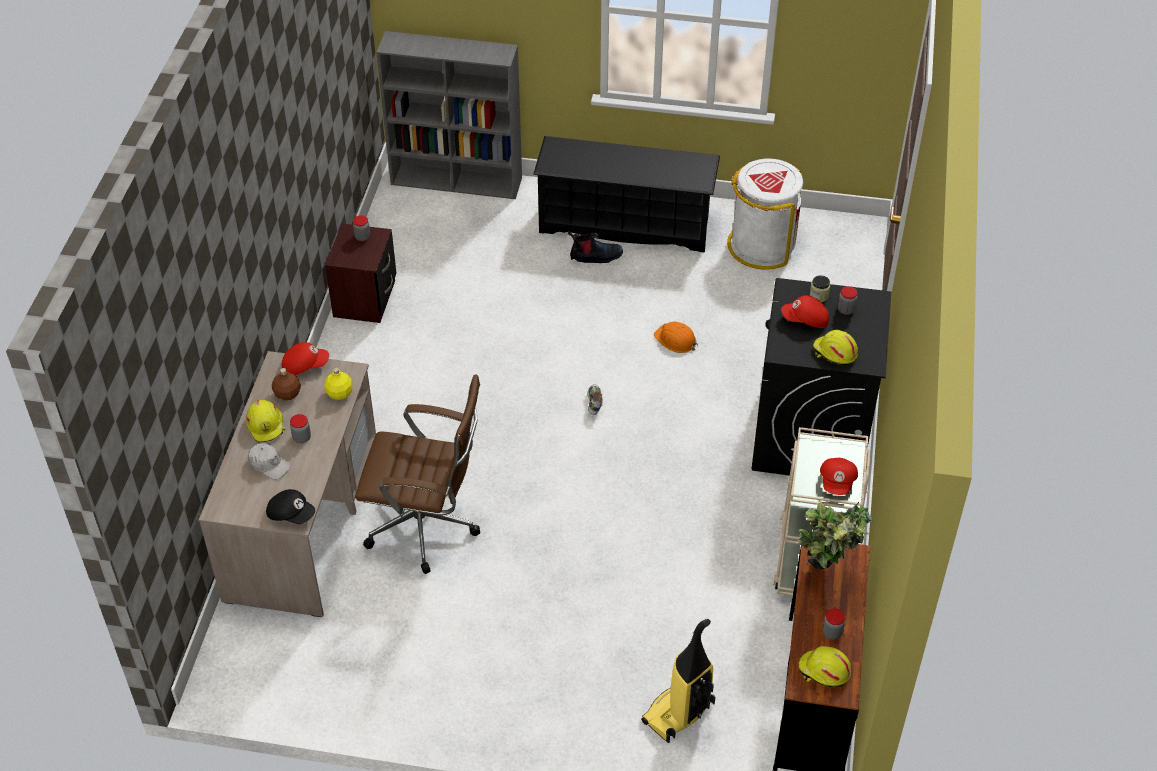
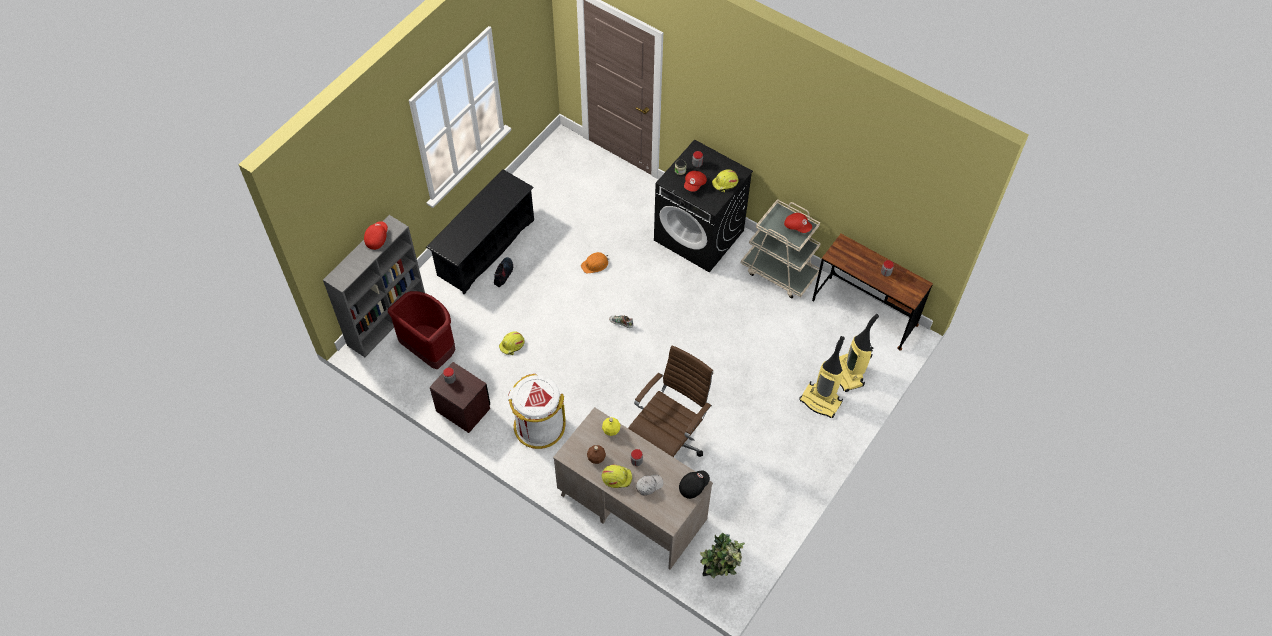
camera: 65 degrees left, 10 degrees up
(305, 365) = (577, 441): red cap -> red cap (377, 238)
(434, 235) = (430, 350): none -> red trash can
(606, 694) = (821, 401): none -> vacuum cleaner
(762, 245) = (546, 190): white trash can -> white trash can (539, 426)
(824, 671) = (906, 286): yellow hard hat -> yellow hard hat (512, 345)
(826, 580) = (853, 260): potted plant -> potted plant (718, 573)

